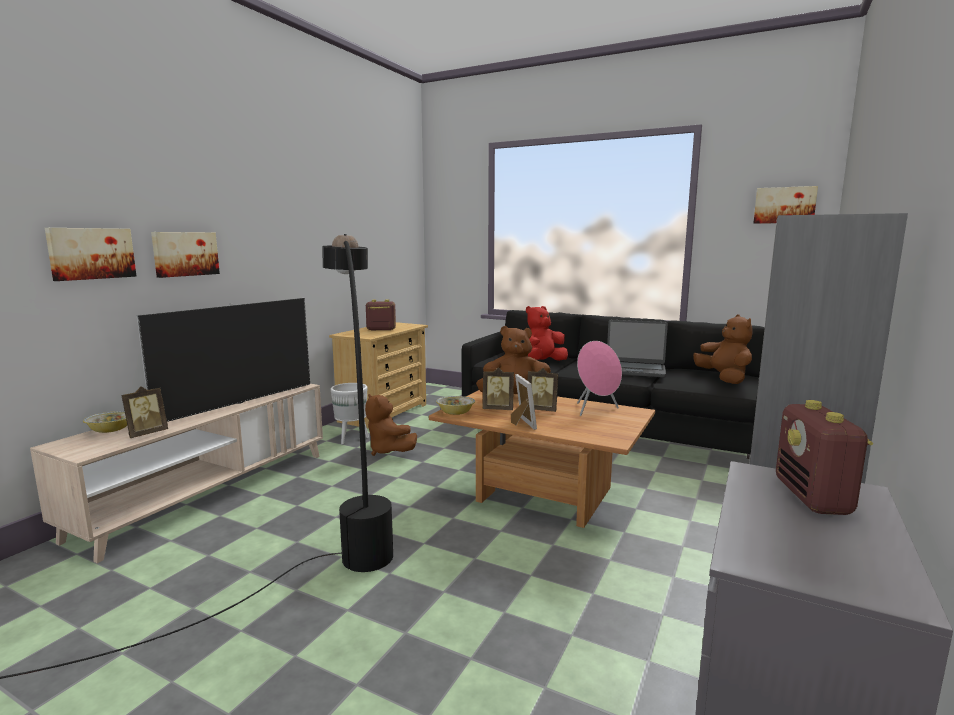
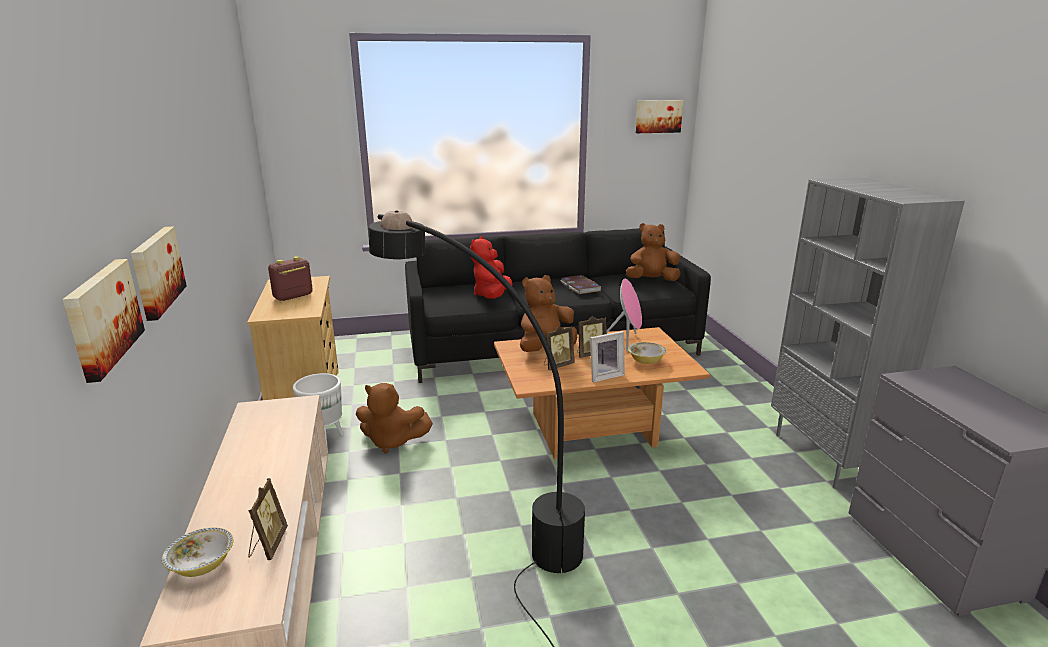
camera: 40 degrees left, 10 degrees up
(239, 403) = (281, 455): television -> none
(455, 413) = (534, 383): bowl -> bowl (646, 361)
(521, 424) = (604, 375): picture frame -> picture frame turned 120 degrees clockwise
(634, 370) = (580, 287): laptop -> book
(724, 379) = (651, 280): brown plush toy -> brown plush toy turned 45 degrees counterclockwise
(813, 498) = (952, 386): radio -> none

